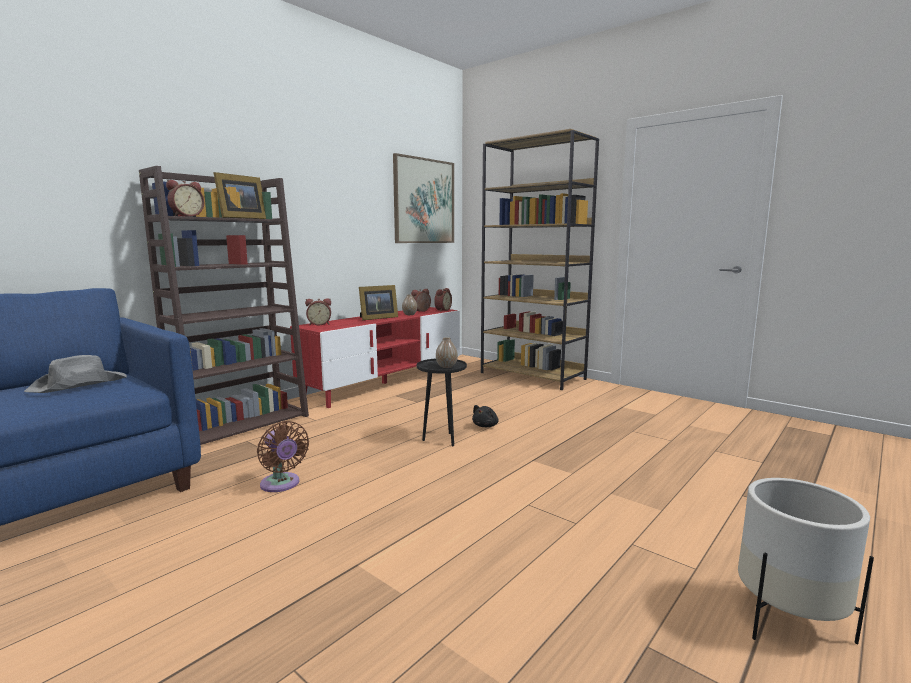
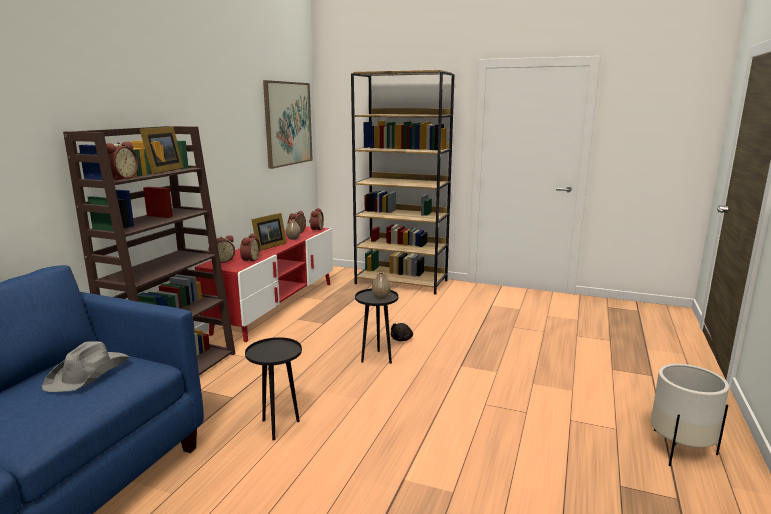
camera: 20 degrees left, 5 degrees up
(281, 485) = (278, 427): brown fan -> black side table
(344, 325) = (249, 260): none -> alarm clock

